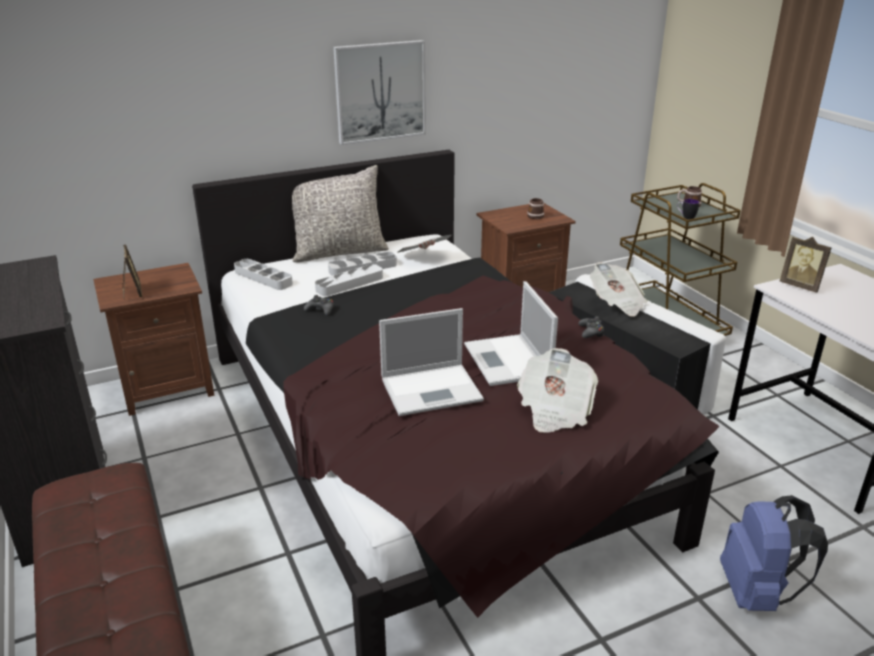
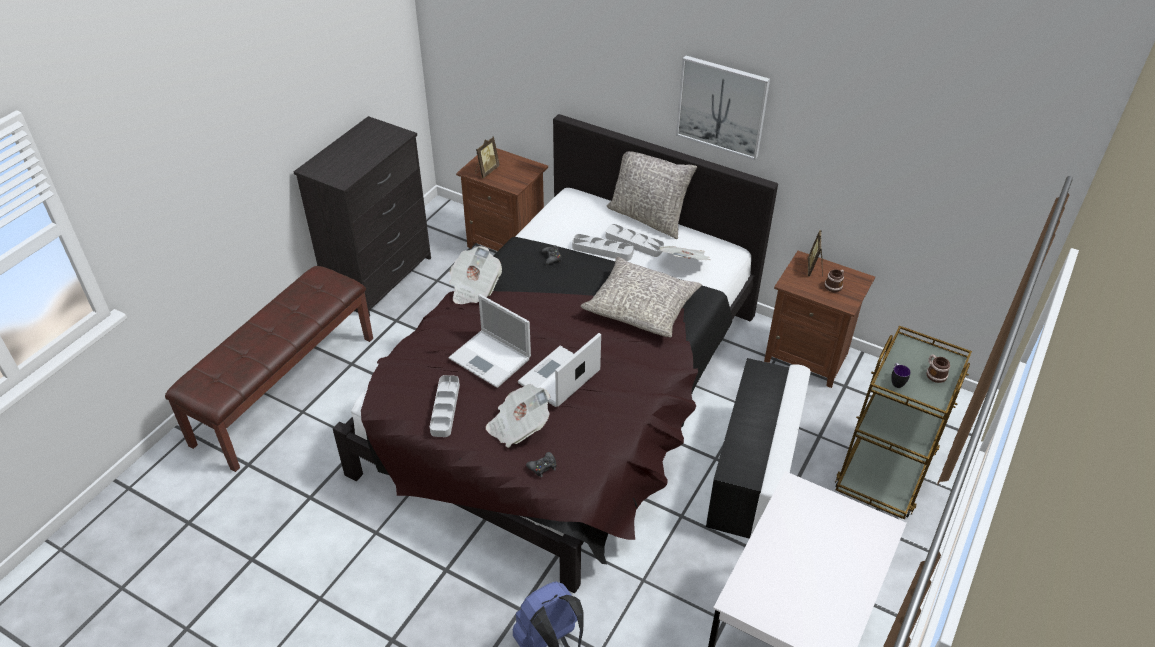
camera: 55 degrees right, 15 degrees up
(263, 278) = (570, 208): grey tray -> grey tray (445, 408)
(457, 291) = (641, 307): none -> grey pillow
(591, 332) = (644, 404): black game controller -> black game controller (543, 467)
(617, 303) = (766, 407): newspaper -> newspaper (474, 288)
(801, 286) = (815, 503): picture frame -> picture frame (814, 269)

